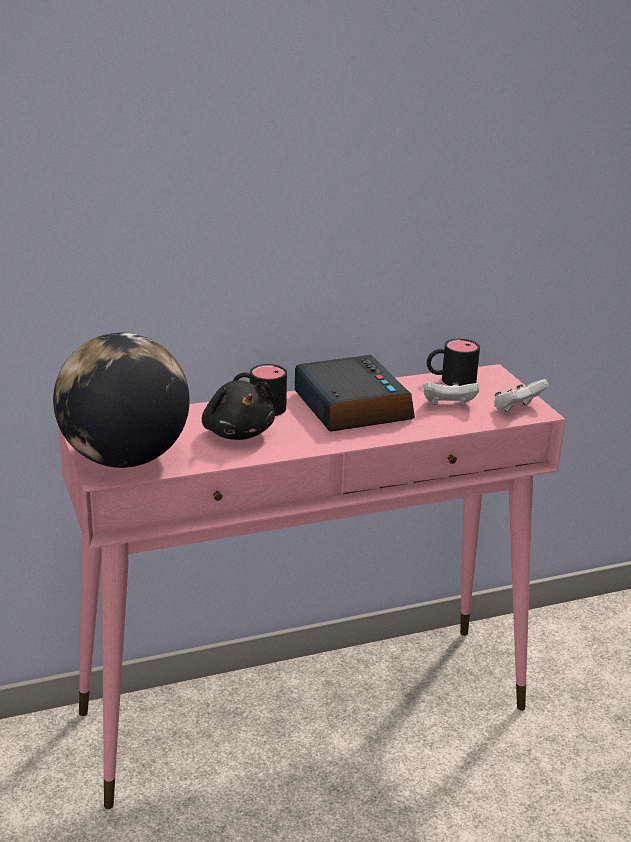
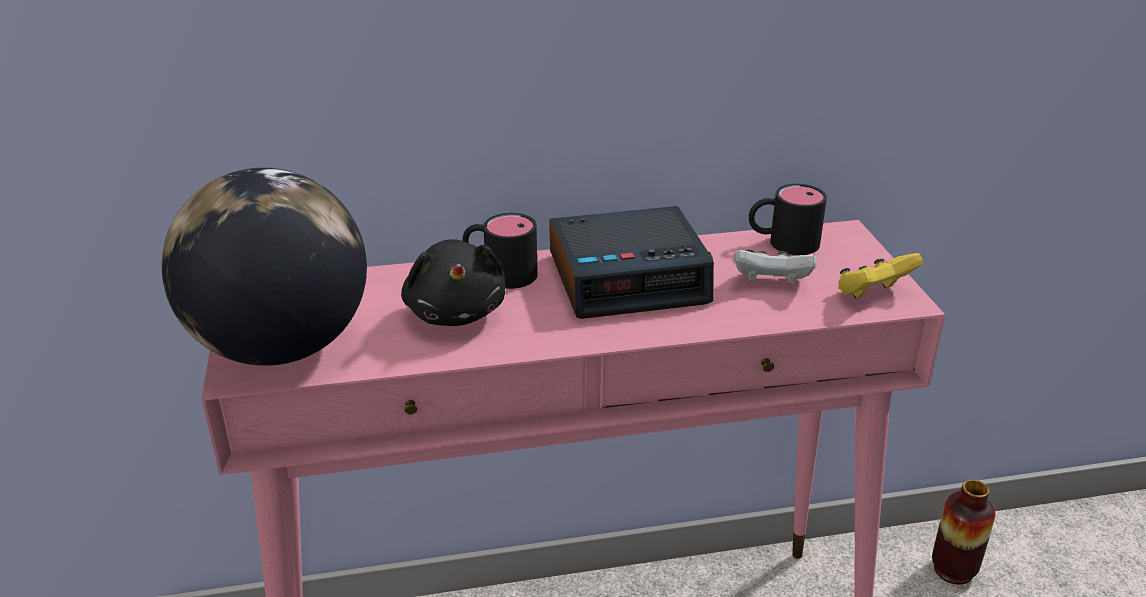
camera: 10 degrees right, 5 degrees up
(350, 406) = (629, 277): alarm clock -> alarm clock turned 90 degrees clockwise
(517, 409) = (873, 294): white game controller -> yellow game controller
(581, 634) = (953, 570): none -> vase

